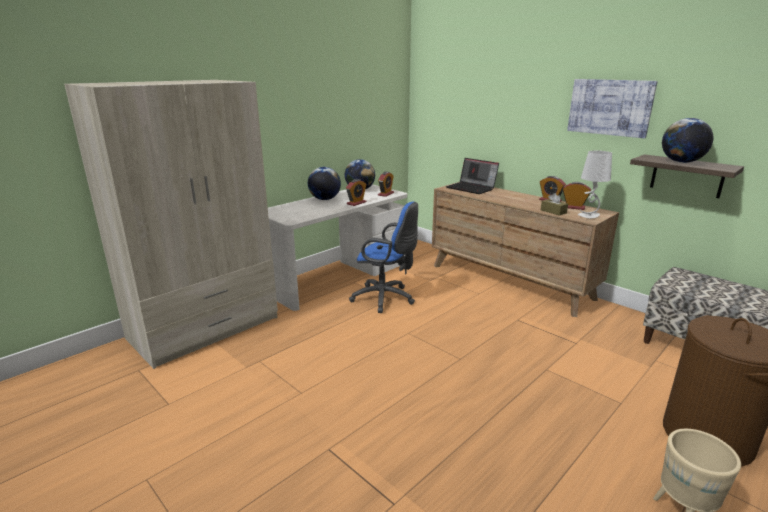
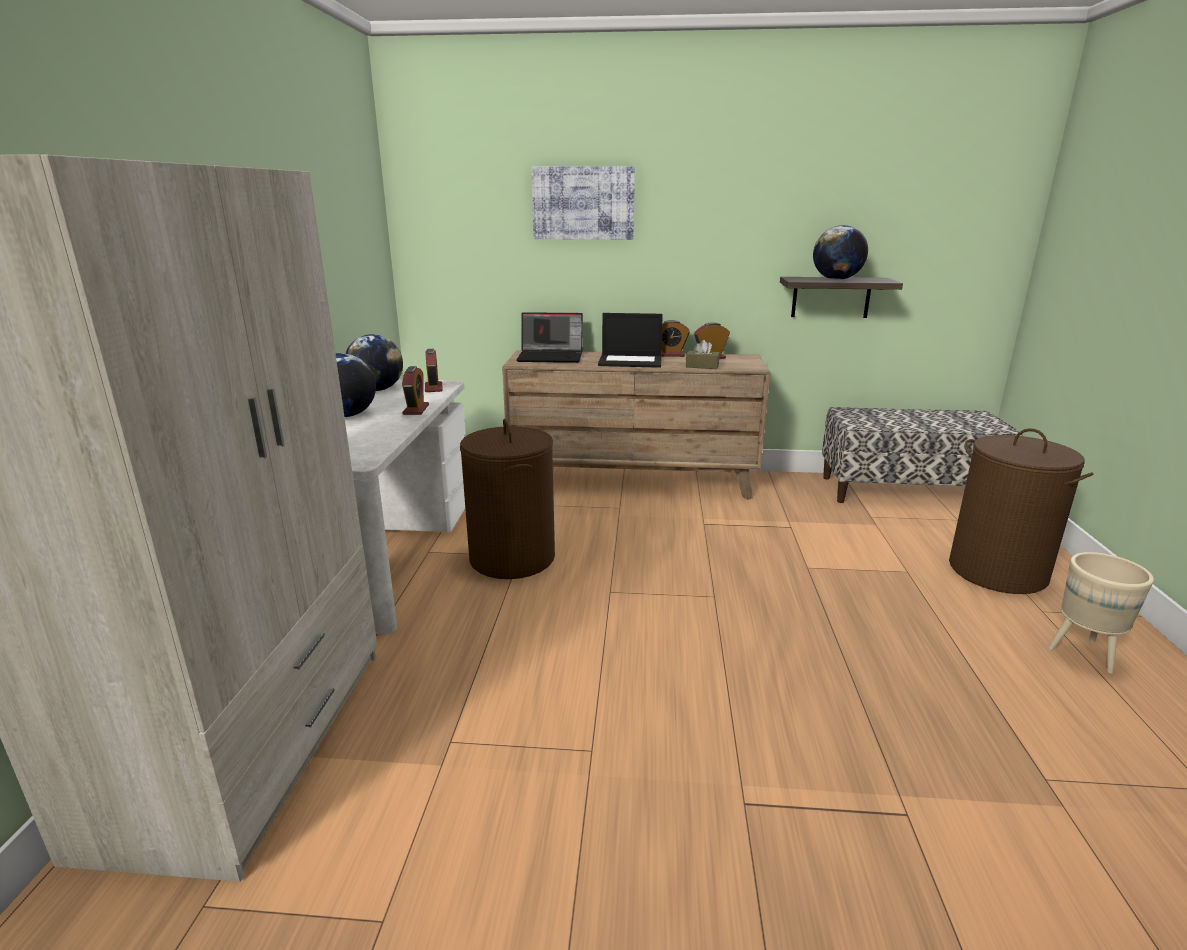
camera: 40 degrees left, 0 degrees up
(386, 299) = (512, 558): blue office chair -> brown laundry basket
(513, 199) = (631, 361): none -> laptop
(589, 216) = (744, 363): grey table lamp -> none
(610, 107) = (732, 219): picture -> picture (583, 203)

